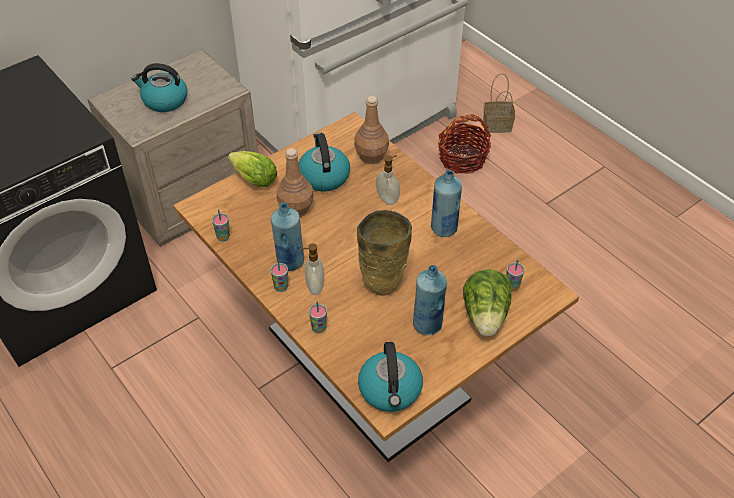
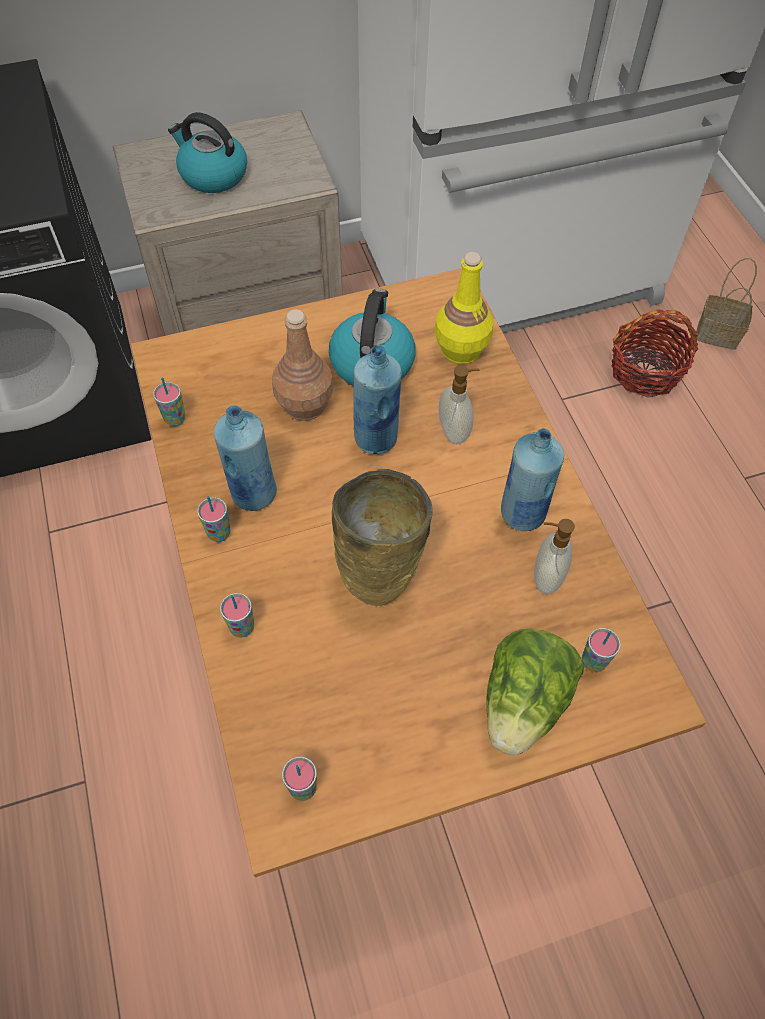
camera: 20 degrees right, 10 degrees up
(252, 178) = (263, 334): lettuce -> none
(314, 287) = (269, 550): soap dispenser -> soap dispenser (545, 577)
(371, 156) = (460, 350): brown bottle -> yellow bottle
(390, 390) = (303, 788): kettle -> cup
(427, 324) = (419, 683): blue bottle -> blue bottle (376, 438)

